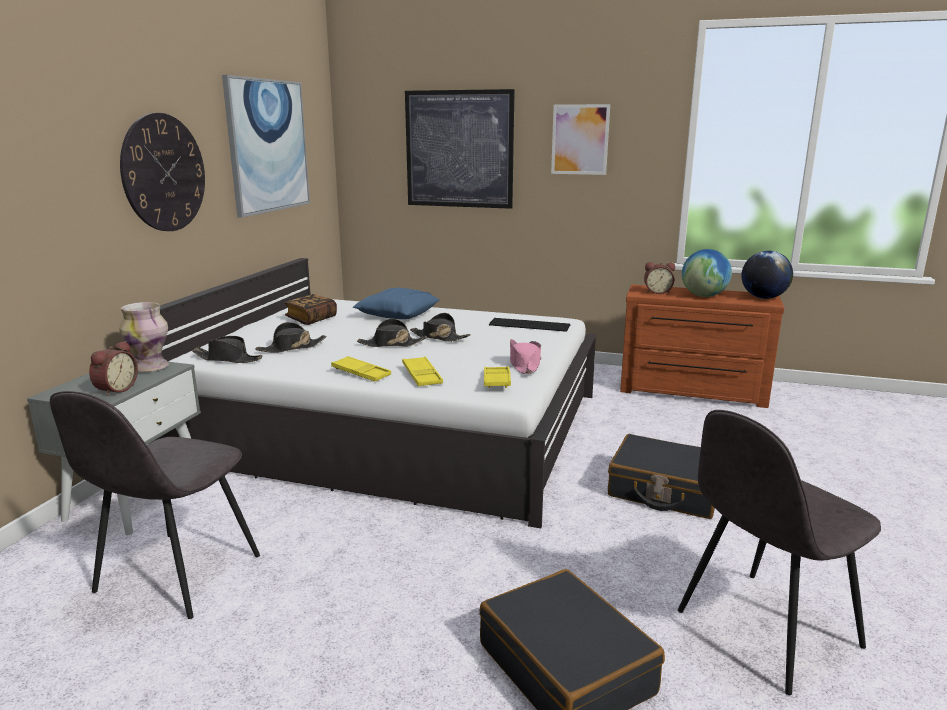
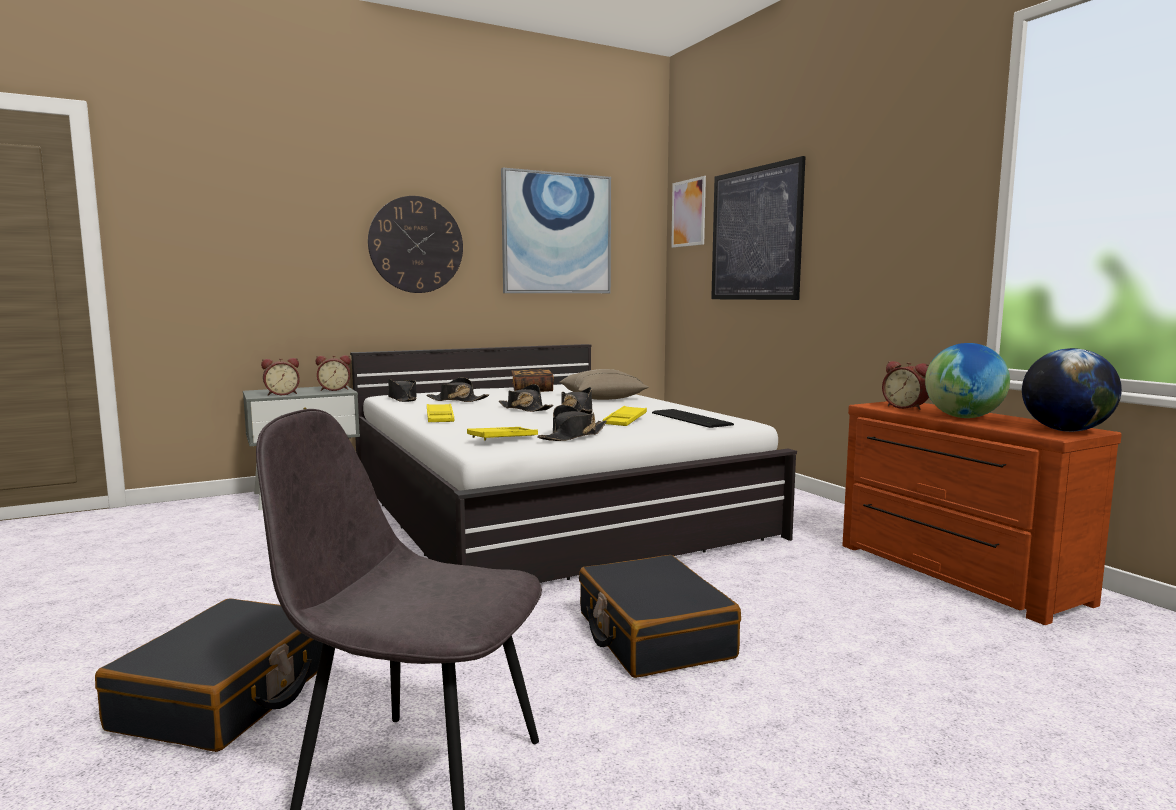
camera: 45 degrees right, 10 degrees down
(150, 367) = (334, 389): vase -> alarm clock
(175, 576) = (224, 536): grey chair -> none
(397, 315) = (602, 398): blue pillow -> beige pillow
(422, 376) = (468, 426): yellow tray -> yellow tray (625, 421)
(524, 364) = (573, 436): pink hat -> black hat
(580, 139) = (868, 207): picture -> picture (688, 213)

